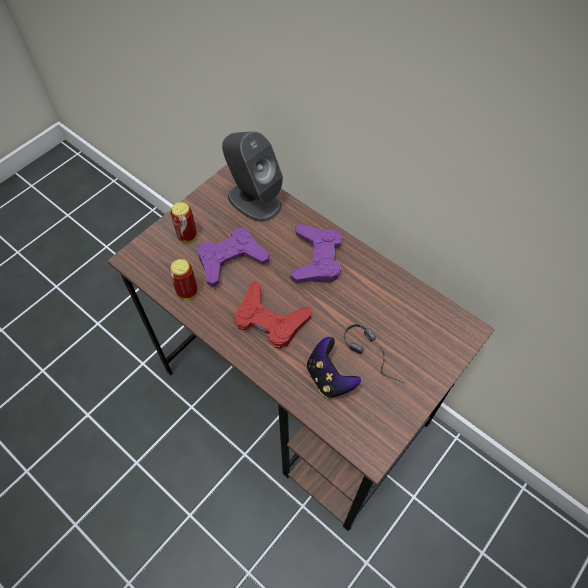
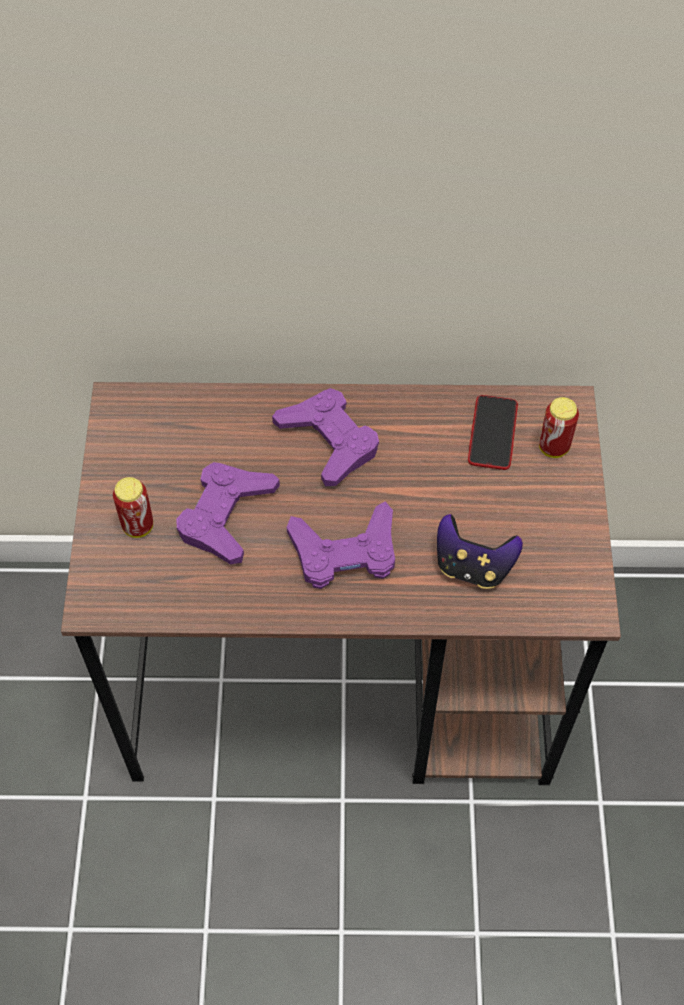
camera: 40 degrees left, 0 degrees up
(187, 292) = (211, 593): can -> can (553, 447)
(254, 200) = (178, 421): grey speaker -> none
(270, 320) = (345, 552): red game controller -> purple game controller
(376, 356) = (501, 505): headphones -> none
(409, 314) = (492, 433): none -> phone

